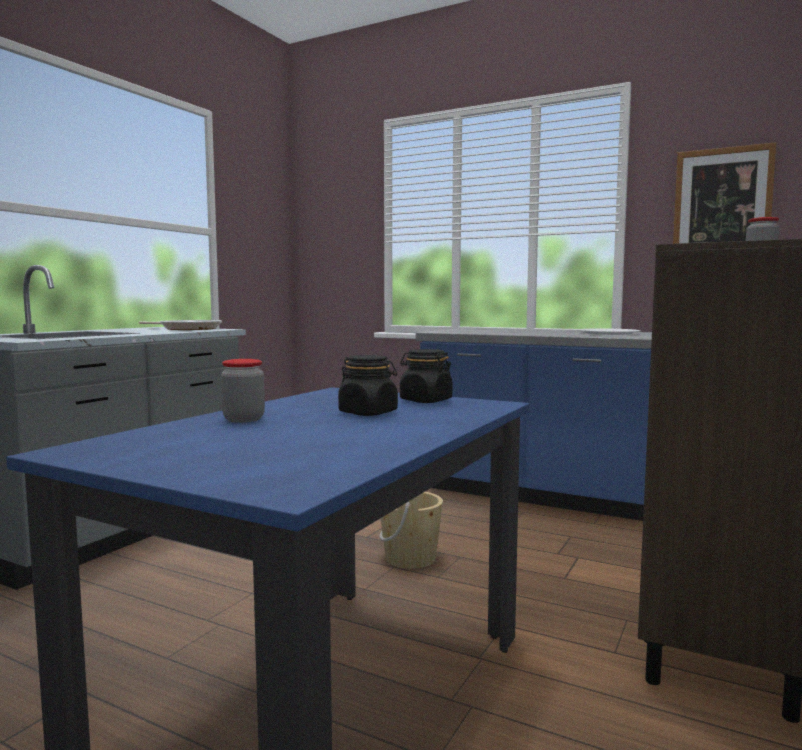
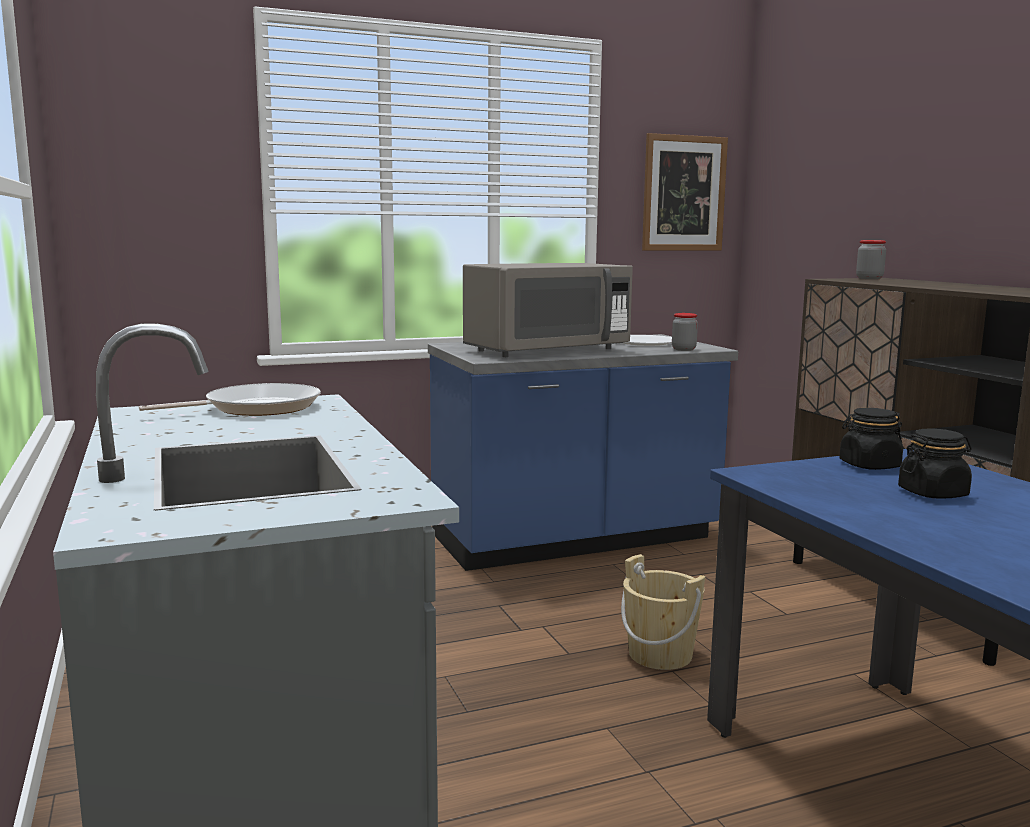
camera: 50 degrees left, 5 degrees up
(243, 419) = (938, 534): jar -> jar (683, 349)
(500, 332) = (546, 351): none -> grey microwave

